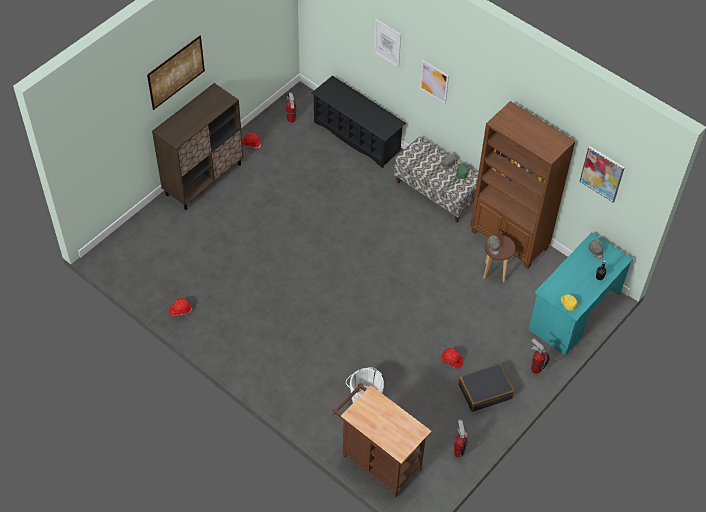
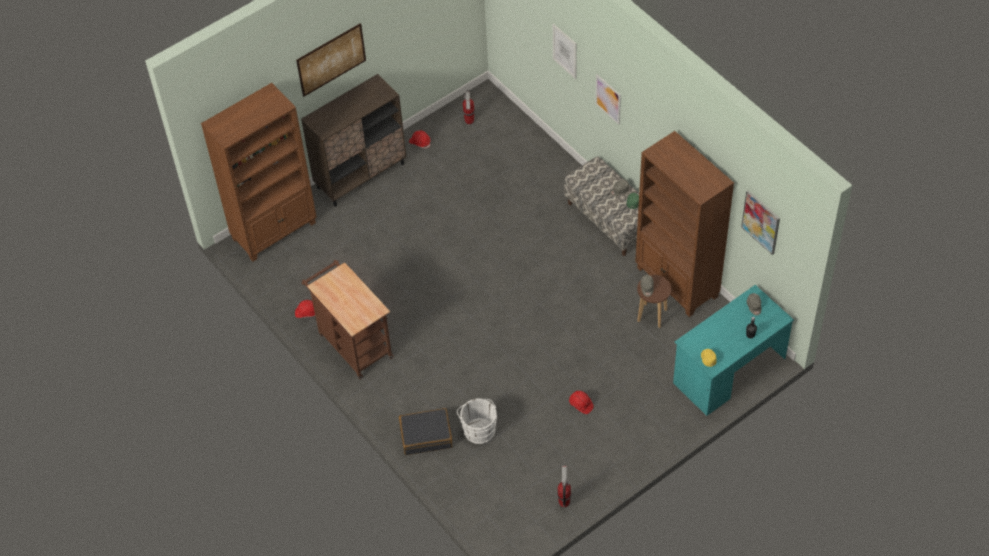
camera: 15 degrees right, 0 degrees up
(135, 239) = (275, 231): none -> brown bookcase
(357, 136) = (537, 148): black shoe rack -> none
(378, 460) = (476, 497): brown cart -> brown cart (353, 343)
(485, 391) = (608, 442): black suitcase -> black suitcase (426, 435)
(535, 369) = (669, 426): fire extinguisher -> none

